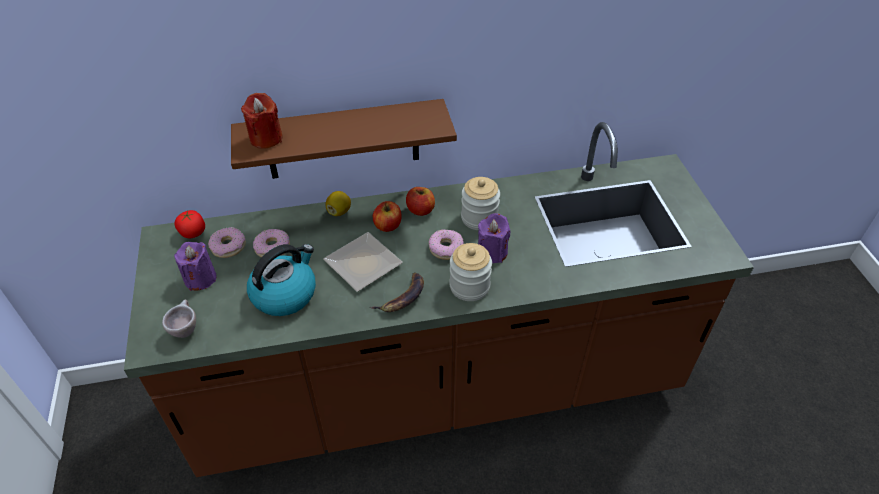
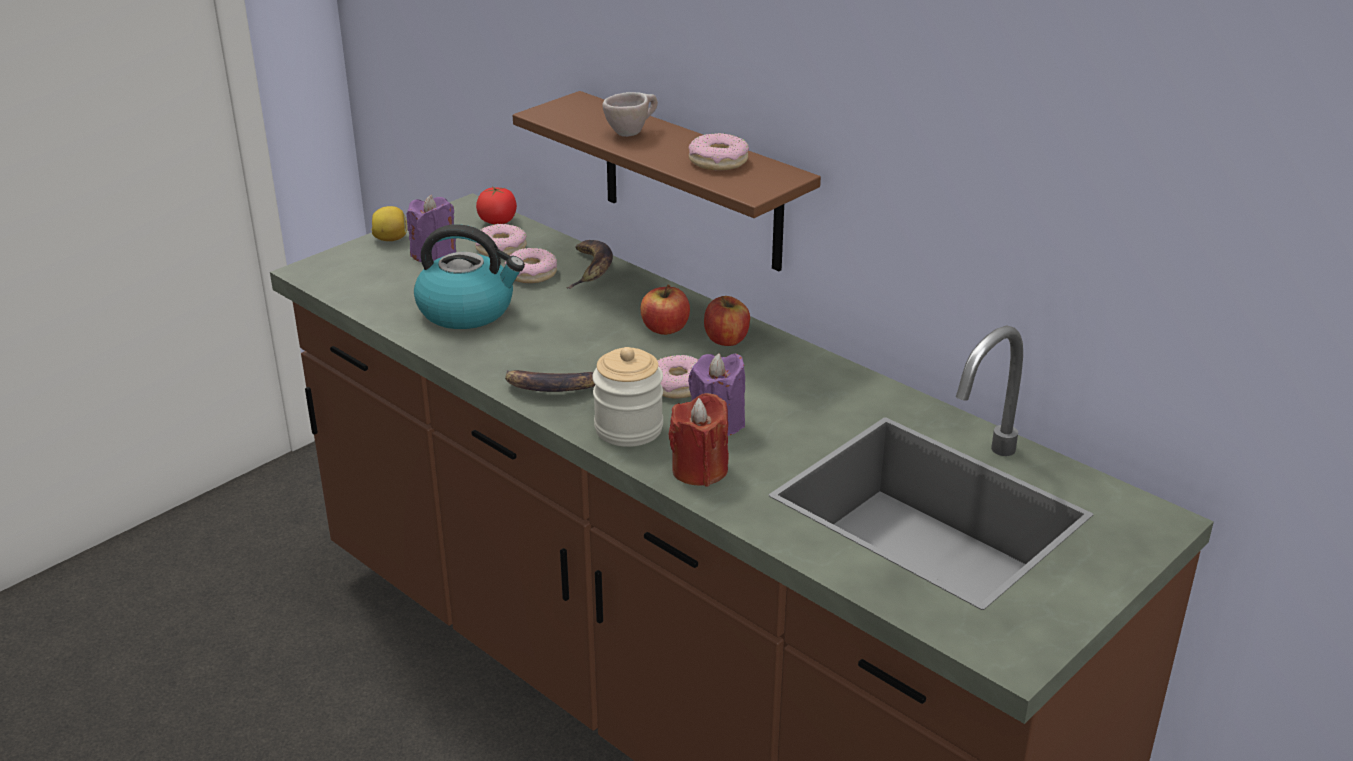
camera: 55 degrees right, 15 degrees down
(185, 328) = (355, 278): beige cup -> beige cup (632, 132)
(266, 138) = (579, 113): red candle -> red candle (699, 470)
(295, 222) = (590, 269): none -> banana
(339, 211) = (647, 287): lemon -> lemon (391, 239)
(366, 264) = (577, 341): plate -> none
(390, 120) = (718, 161): none -> donut
(479, 218) = (772, 388): jar -> none

